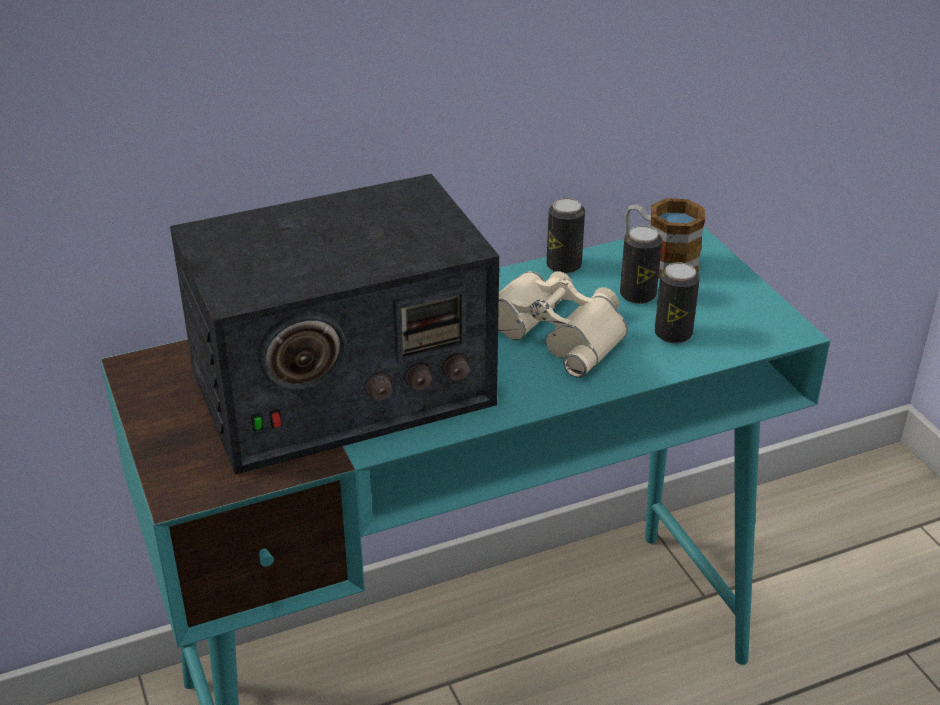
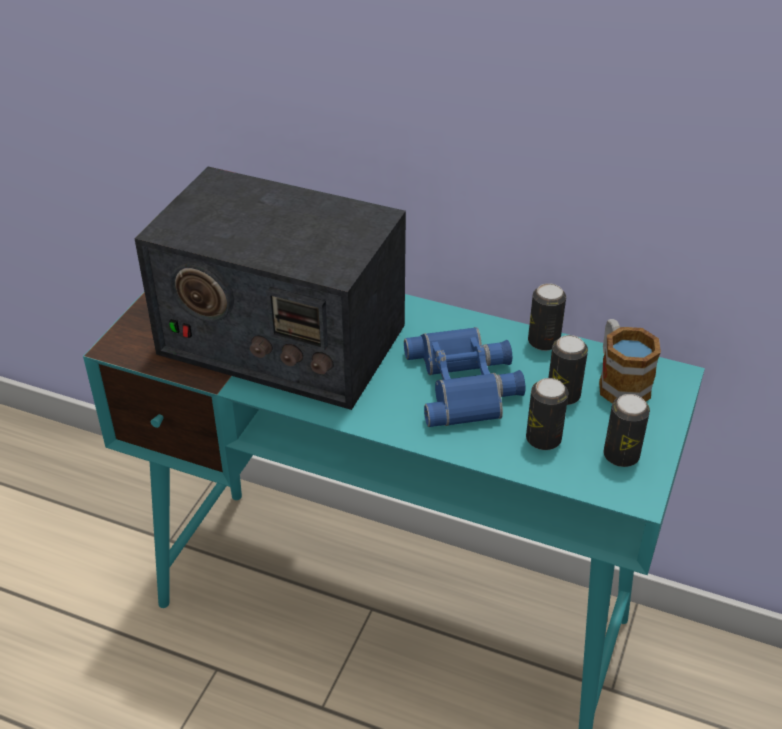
camera: 45 degrees right, 5 degrees up
(555, 330) = (466, 384): beige binoculars -> blue binoculars
(739, 312) = (621, 456): none -> can

